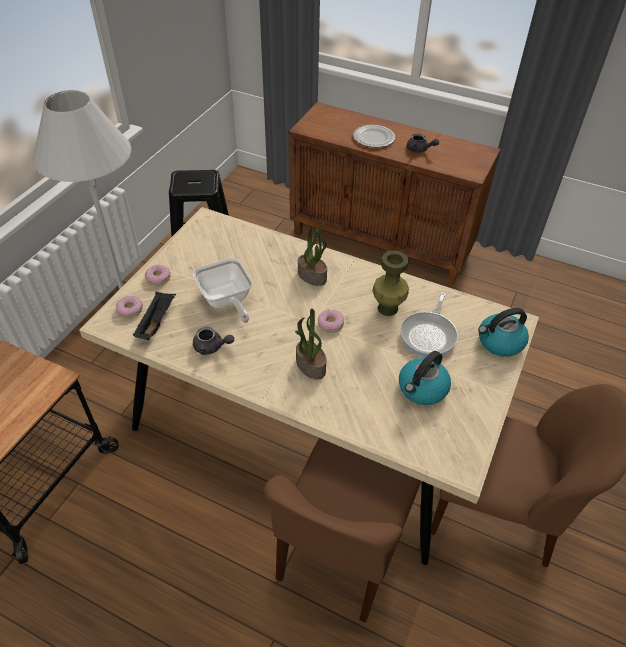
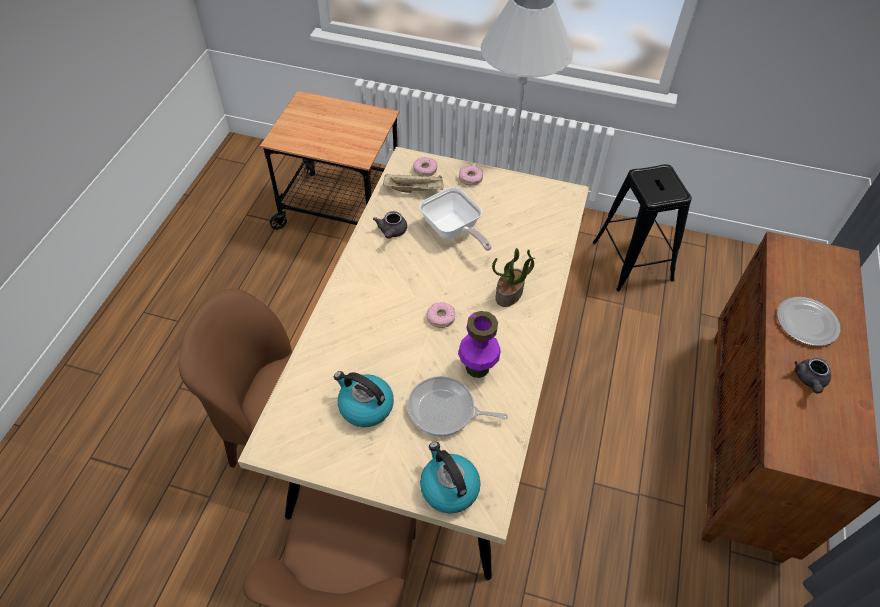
camera: 80 degrees right, 5 degrees up
(156, 322) = (414, 189): black tray -> beige tray
(226, 301) = (453, 231): frying pan -> frying pan turned 90 degrees counterclockwise
(310, 365) = (381, 307): potted plant -> none
(388, 308) = (477, 368): green vase -> purple vase

